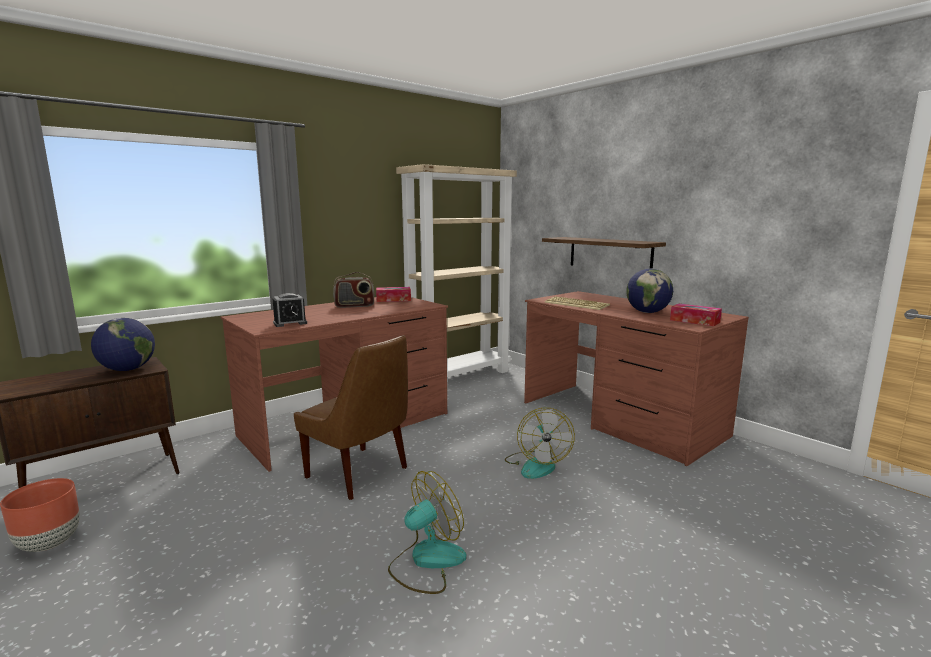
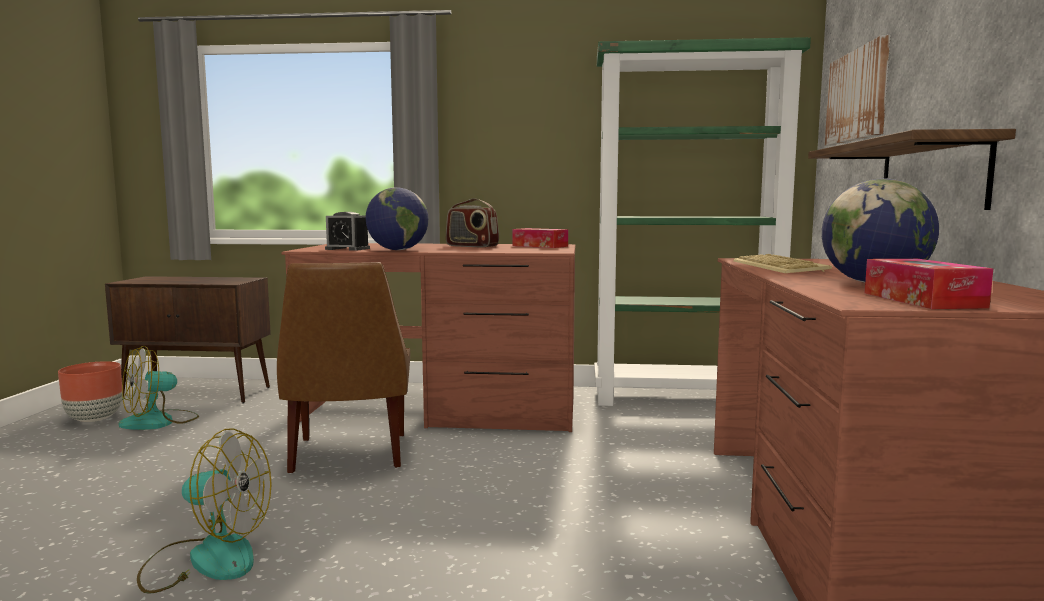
camera: 45 degrees right, 5 degrees down
(127, 369) = (220, 281): globe -> globe (397, 250)
(459, 377) = (685, 399): beige bookcase -> green bookcase
(536, 464) = (547, 529): fan -> fan (159, 421)
(542, 205) = (858, 95): none -> picture

